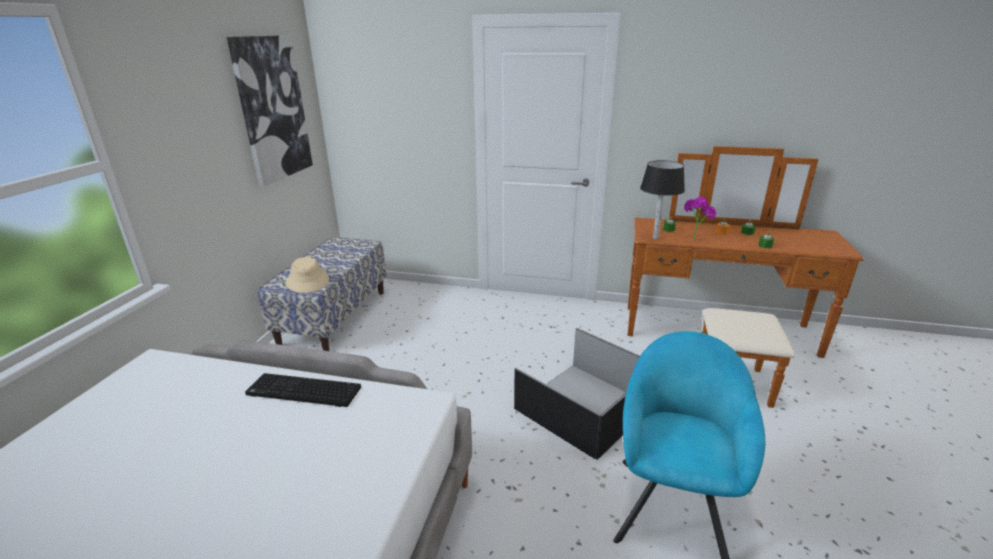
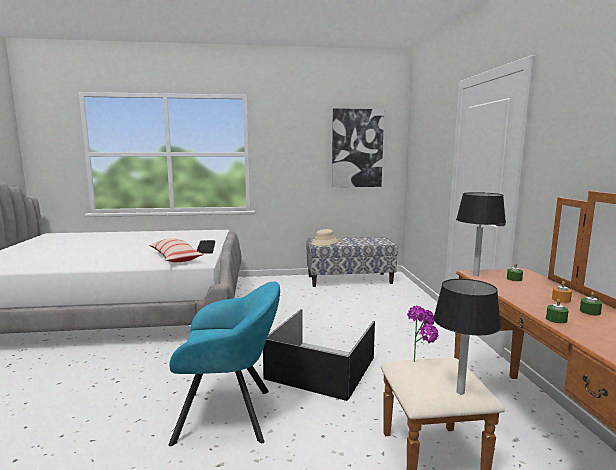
camera: 70 degrees right, 15 degrees down
(356, 438) = (175, 258): none -> pillow
(694, 239) = (506, 288): potted plant -> potted plant (421, 361)
(772, 323) = (460, 392): none -> black table lamp

